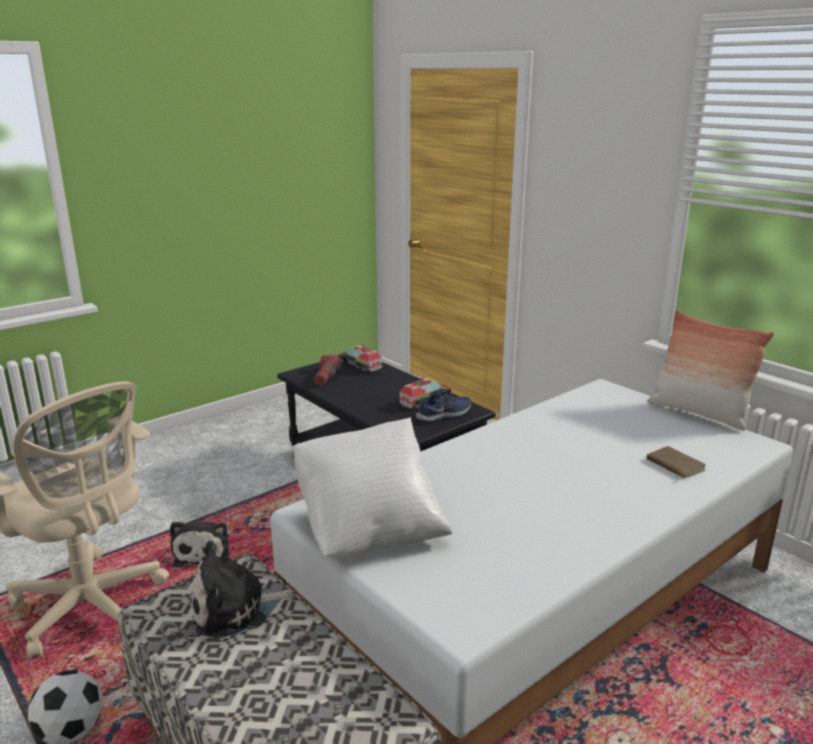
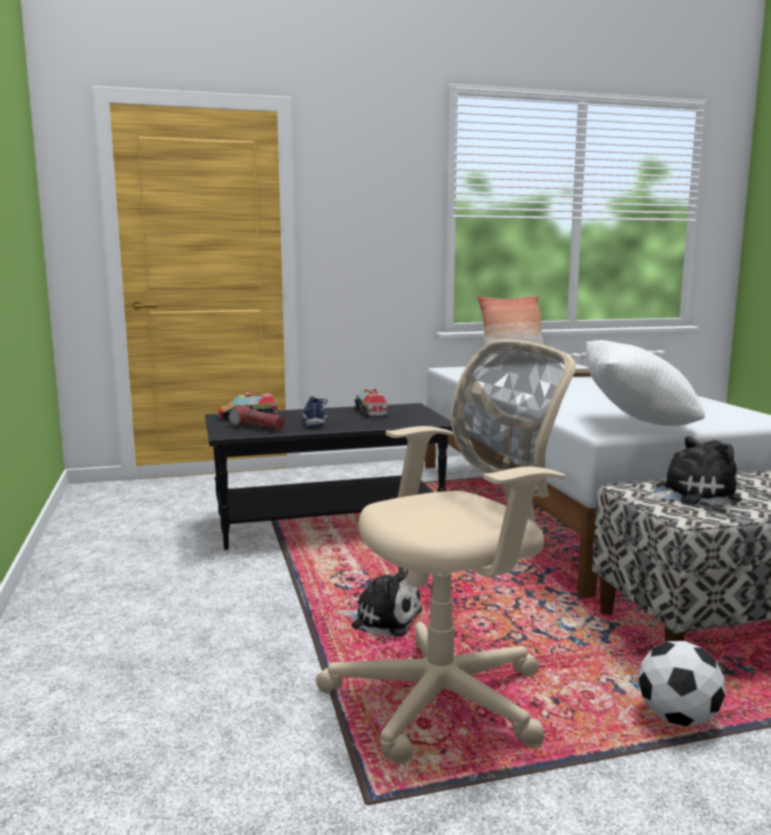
camera: 65 degrees left, 10 degrees down
(235, 609) = (691, 494): plush toy -> plush toy turned 105 degrees counterclockwise
(445, 414) = (409, 411): blue shoe -> blue shoe (315, 421)

